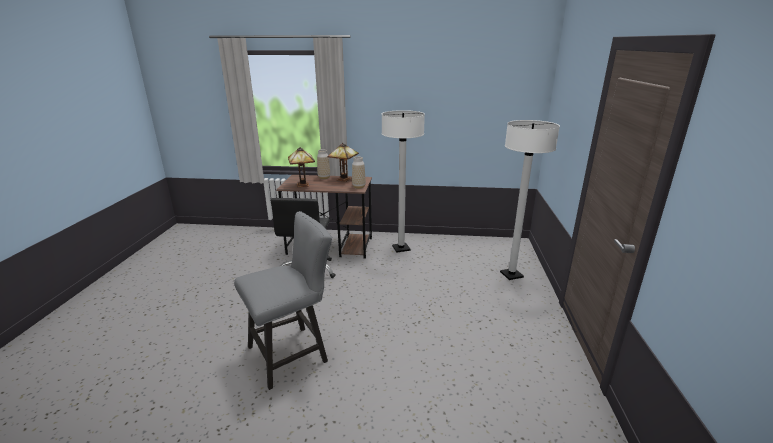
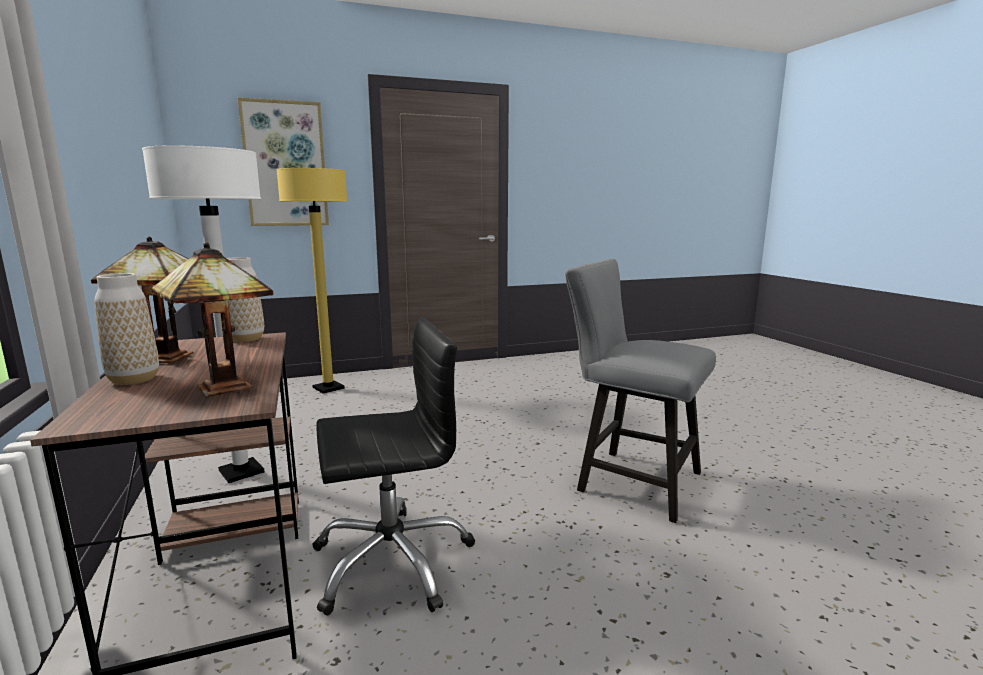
camera: 115 degrees left, 10 degrees down
(511, 275) = (328, 388): white floor lamp -> yellow floor lamp
(570, 115) = (285, 164): none -> picture

